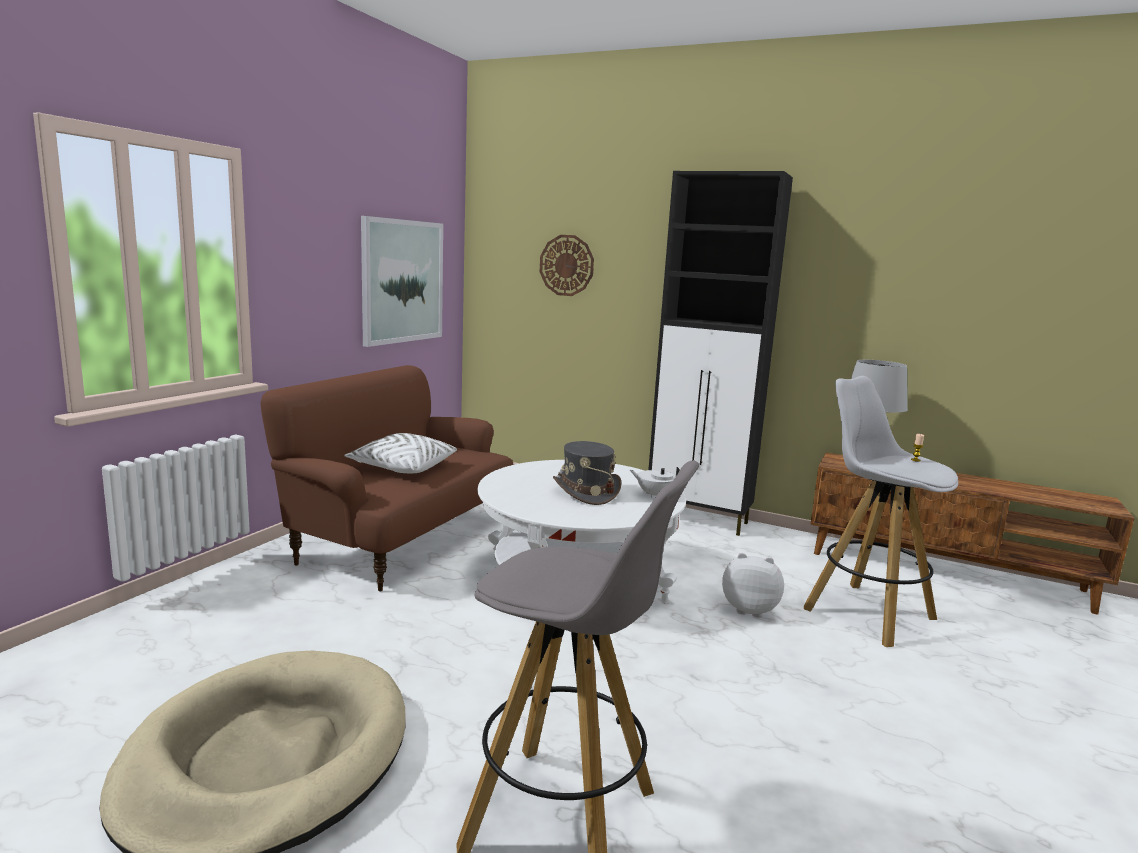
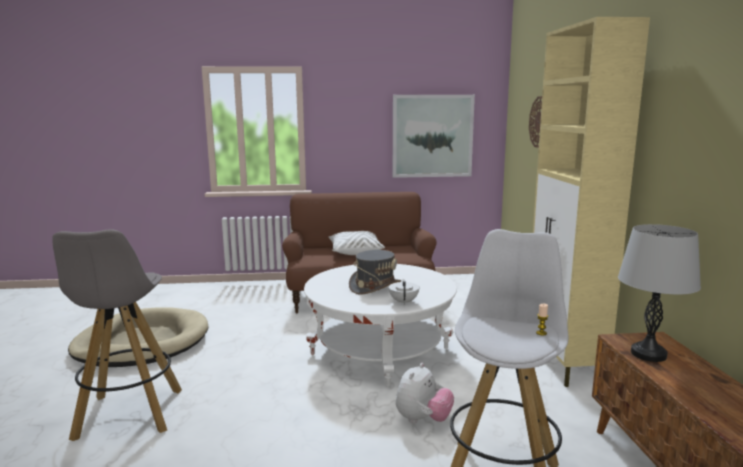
camera: 60 degrees right, 0 degrees up
(699, 520) = (564, 364): black cabinet -> beige cabinet
(749, 609) = (423, 420): plush toy -> plush toy turned 45 degrees clockwise

